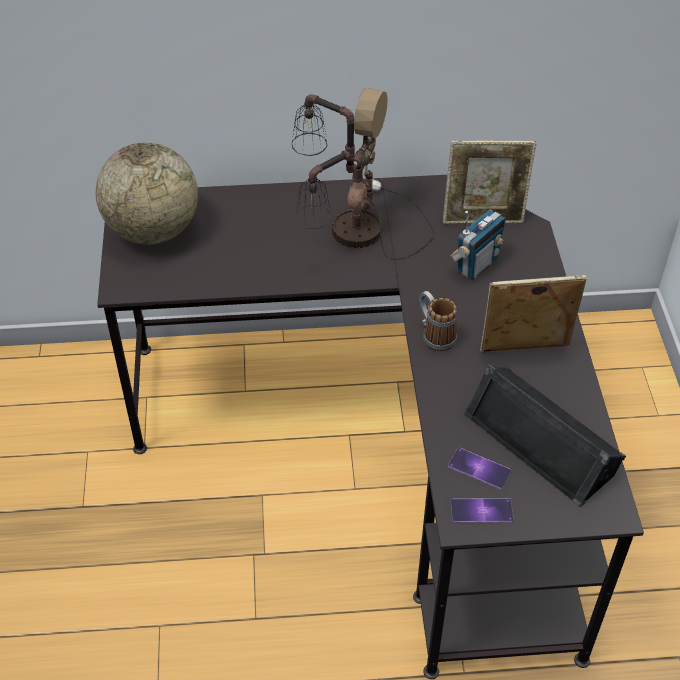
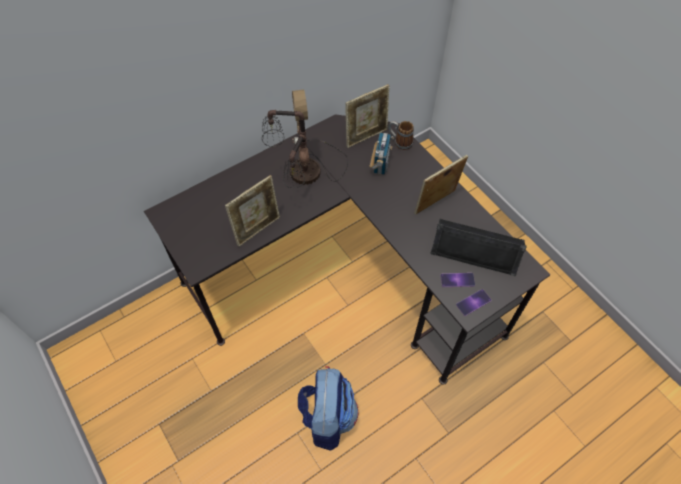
camera: 30 degrees left, 10 degrees up
(153, 231) = (190, 224): globe -> none
(216, 628) = (327, 417): none -> backpack
(236, 274) = (258, 229): none -> picture frame
(434, 335) = (386, 215): mug -> mug (399, 142)

